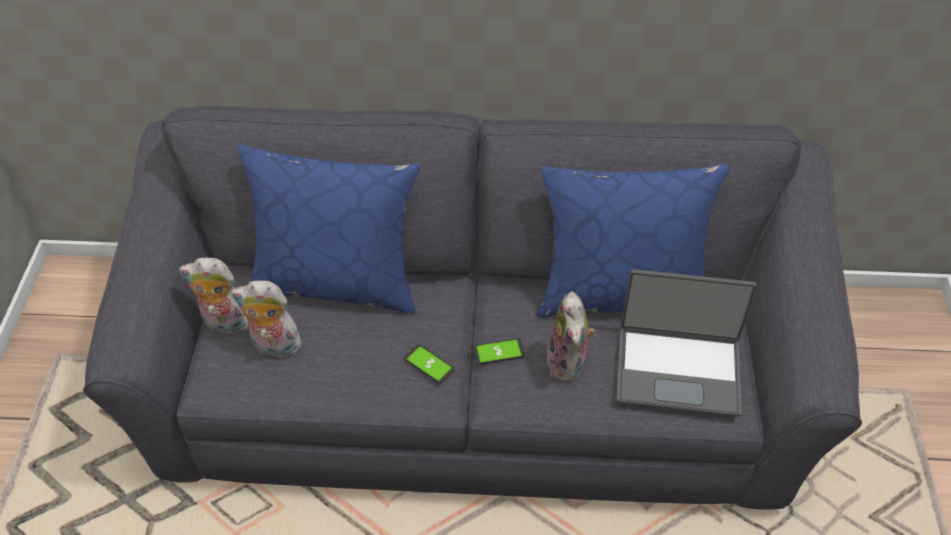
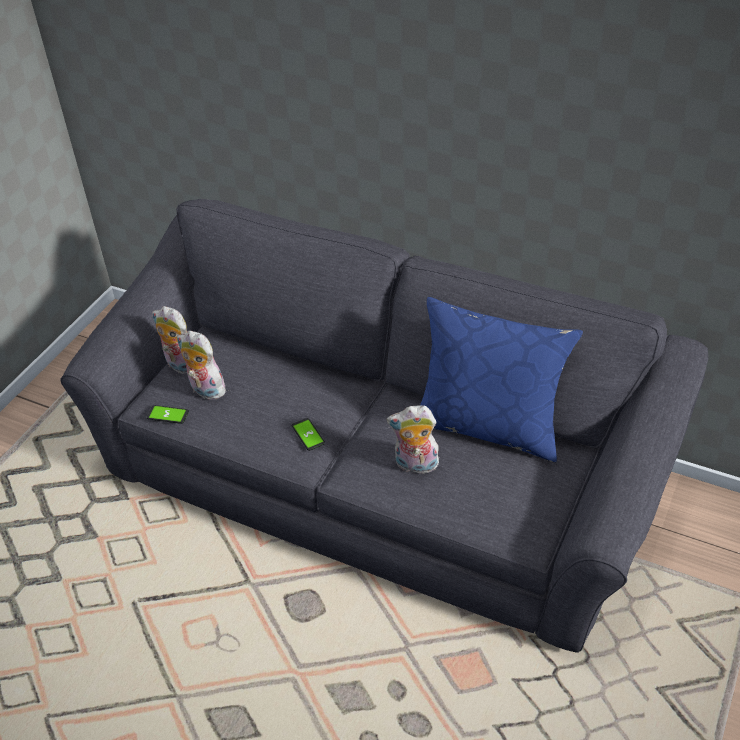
camera: 25 degrees right, 5 degrees down
(337, 282) = (274, 358): blue pillow -> none
(498, 352) = (366, 441): phone -> phone (168, 415)
(569, 364) = (415, 465): plush toy -> plush toy turned 75 degrees clockwise
(678, 370) = (501, 496): laptop -> none

